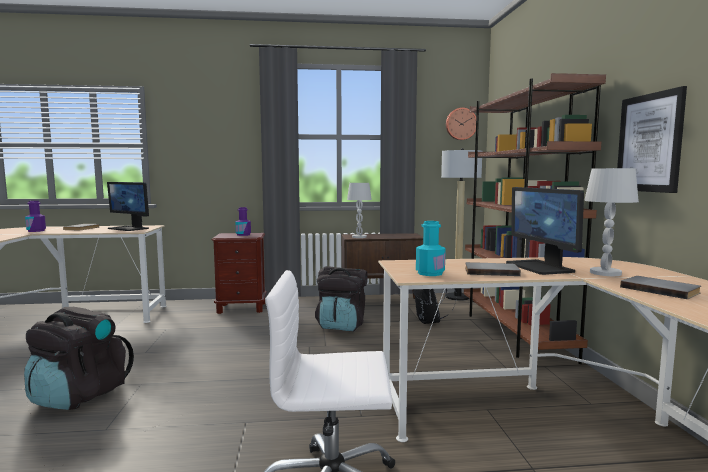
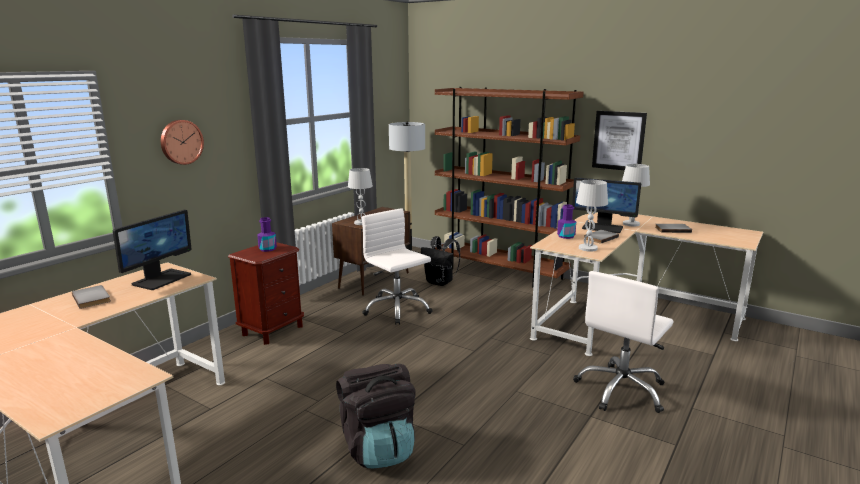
camera: 50 degrees left, 10 degrees up
(36, 231) = (48, 323): purple bottle -> purple bottle (566, 236)
(129, 228) = (161, 279): monitor -> monitor turned 45 degrees counterclockwise
(342, 325) = (397, 309): black backpack -> white office chair
(430, 273) = (587, 248): turquoise bottle -> white table lamp
(461, 124) = (394, 96): wall clock -> wall clock (181, 142)

